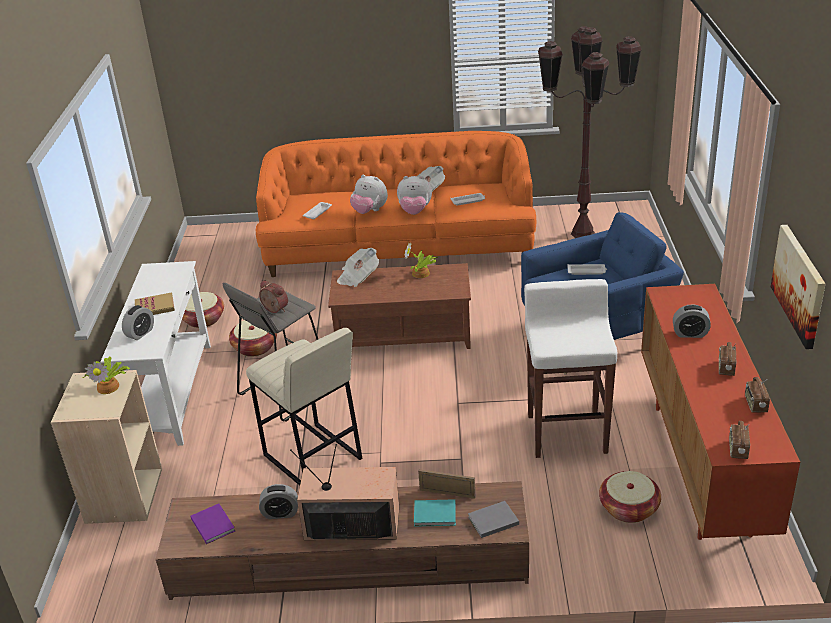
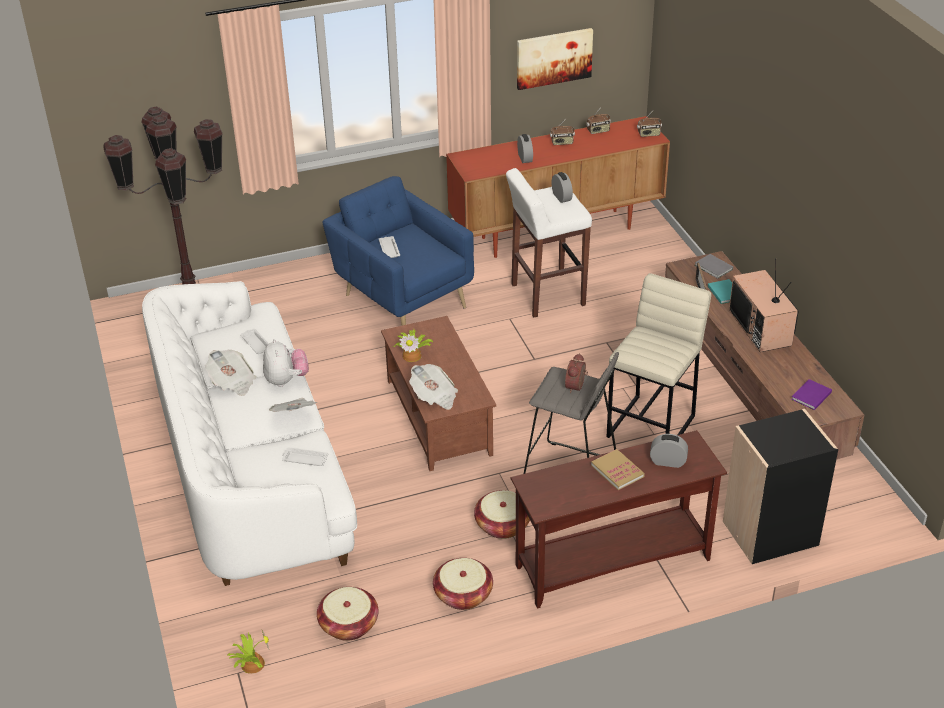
camera: 110 degrees left, 5 degrees up
(109, 386) = (769, 433): potted plant -> potted plant (251, 664)
(123, 494) = (769, 534): beige bookcase -> black bookcase
(172, 393) = (612, 563): white console table -> brown console table
(280, 513) = (774, 365): alarm clock -> alarm clock (561, 197)
(369, 211) = (294, 415): plush toy -> newspaper
(399, 248) = (251, 466): orange sofa -> white sofa
(629, 508) = (617, 258): basket -> basket (348, 624)

